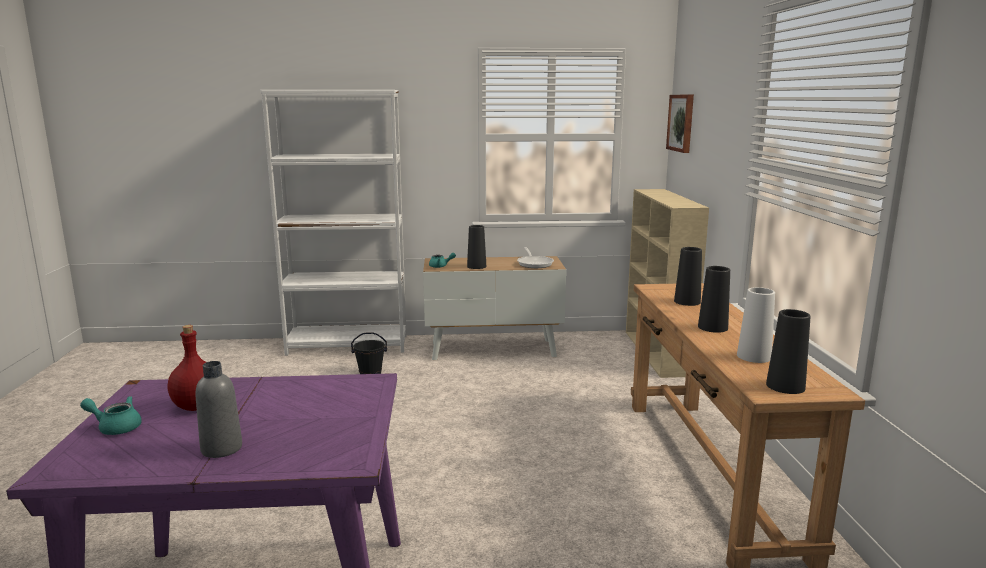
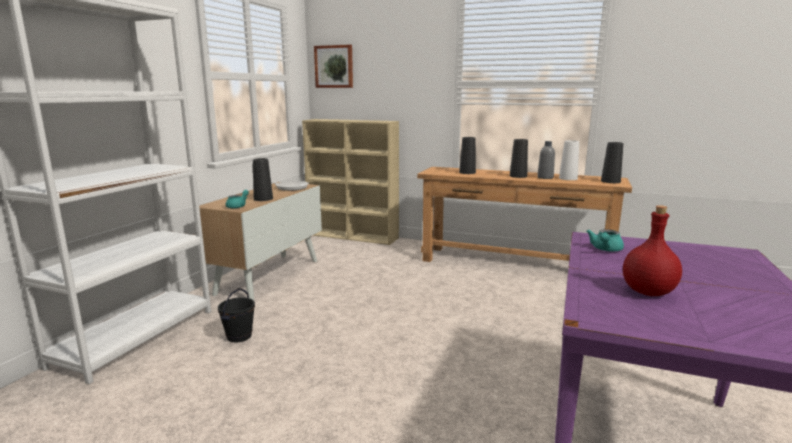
camera: 65 degrees left, 0 degrees up
(116, 427) = (712, 328): turquoise teapot -> turquoise teapot (605, 249)
(221, 448) = (740, 285): grey bottle -> grey bottle (545, 177)

